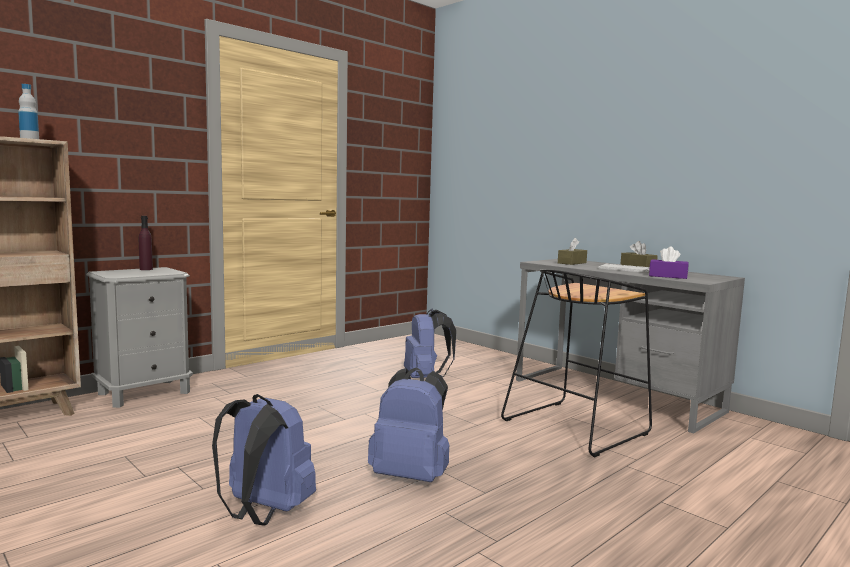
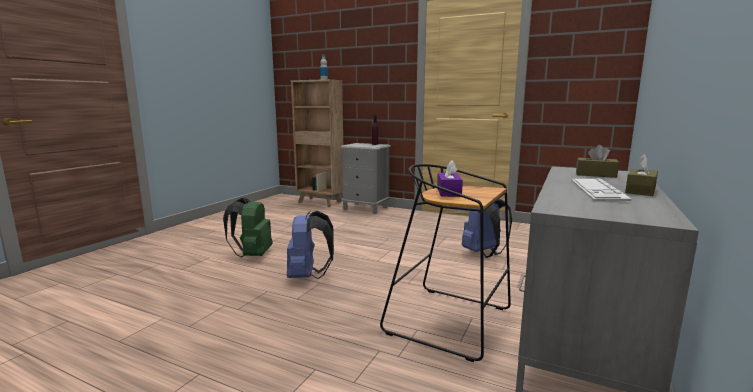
camera: 70 degrees right, 5 degrees up
(263, 513) = (252, 255): blue backpack -> green backpack
(668, 276) = (569, 199): purple tissue box -> purple tissue box (448, 192)

